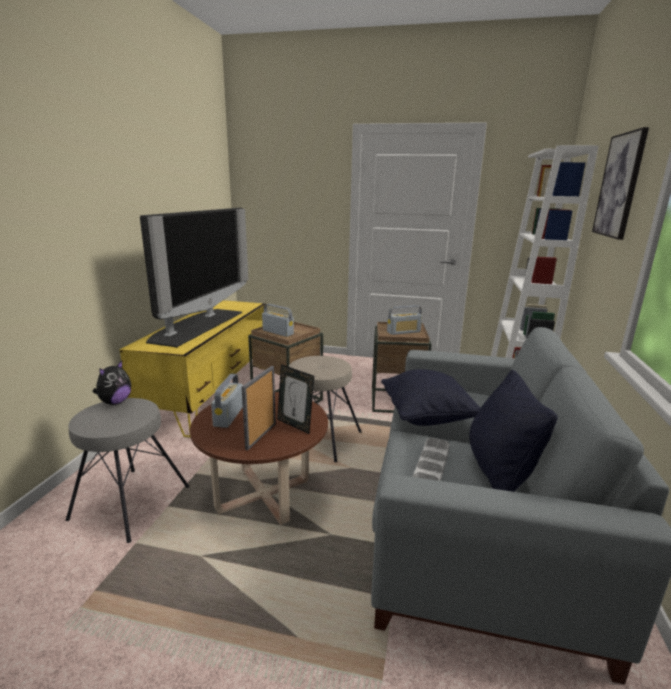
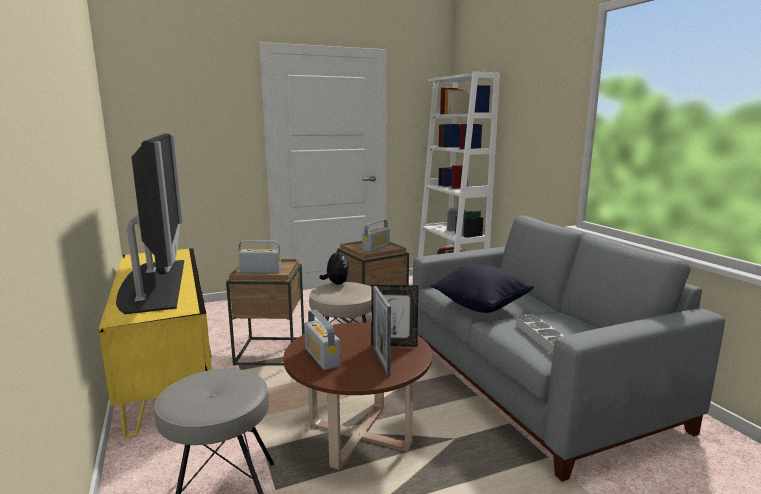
camera: 35 degrees left, 5 degrees down
(115, 402) = (189, 381): plush toy -> plush toy (336, 283)
(499, 472) = (574, 325): black pillow -> none
(619, 185) = (534, 102): picture -> none

